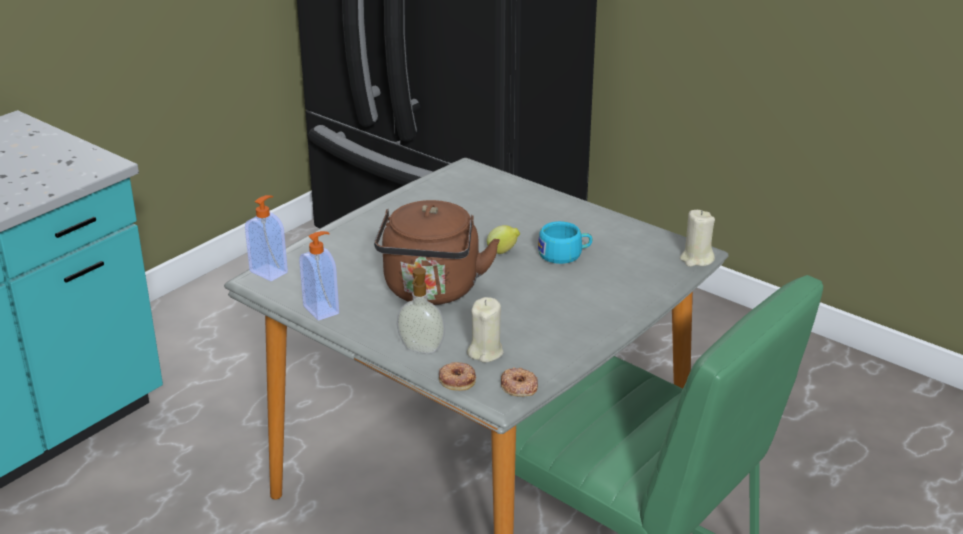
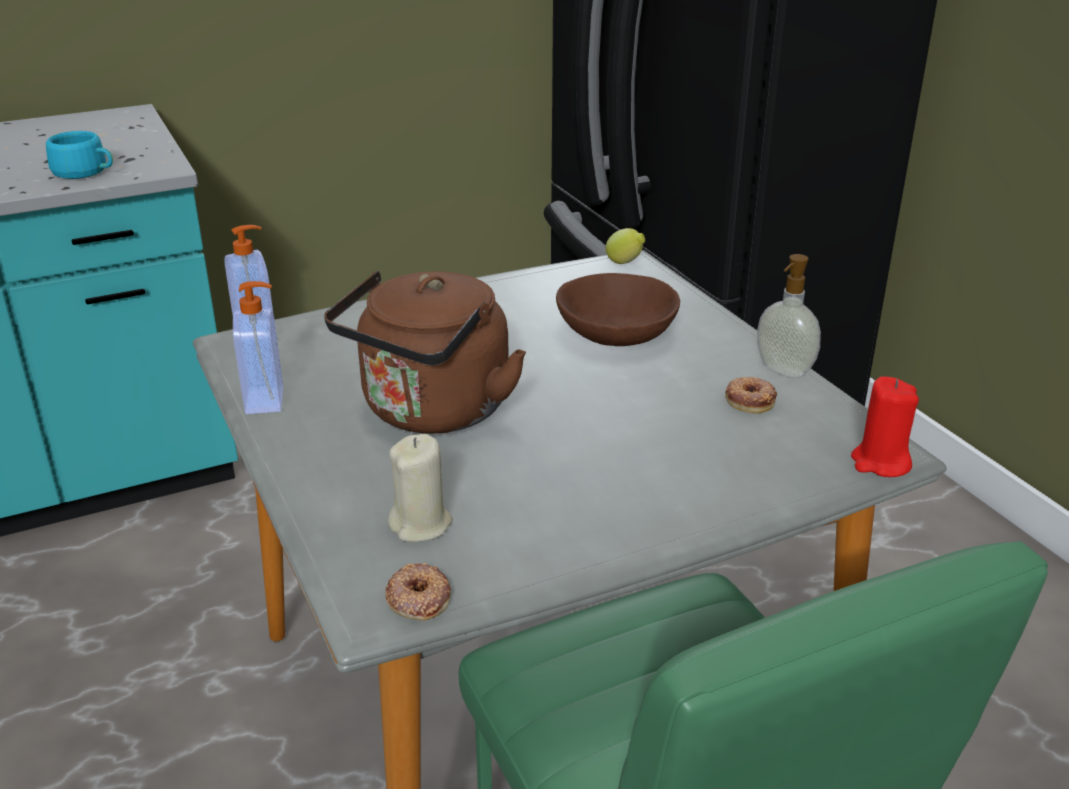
camera: 25 degrees right, 0 degrees up
(420, 349) = (334, 493): soap dispenser -> soap dispenser (782, 371)
(457, 379) = (339, 557): donut -> donut (750, 400)
(498, 218) = (616, 333): none -> brown bowl
(503, 252) = (582, 380): lemon -> lemon (625, 263)
(565, 254) = (670, 405): turquoise cup -> turquoise cup (85, 172)
(696, 259) = (880, 463): beige candle -> red candle

